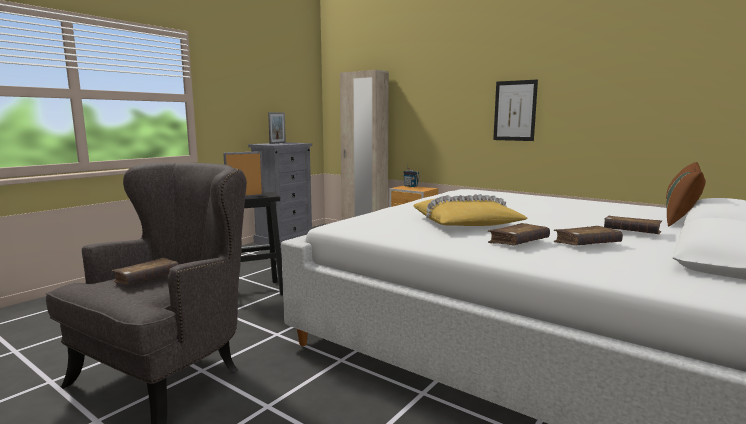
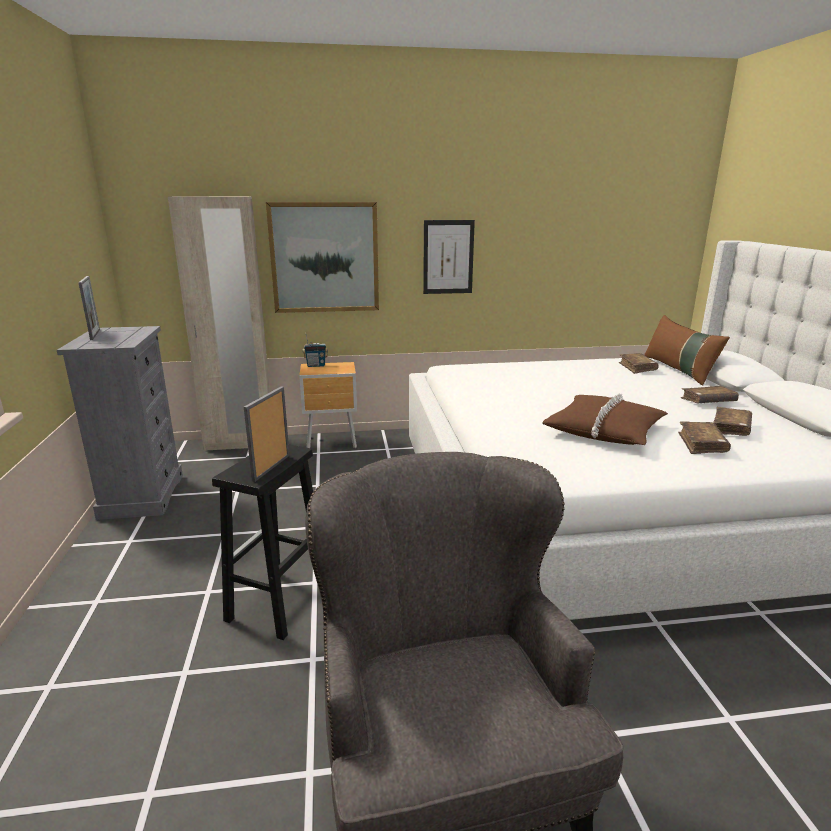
camera: 45 degrees left, 10 degrees up
(147, 279) = (454, 682): brown book -> brown book (637, 368)
(427, 111) = (324, 258): none -> picture
(466, 223) = (604, 430): yellow pillow -> brown pillow

